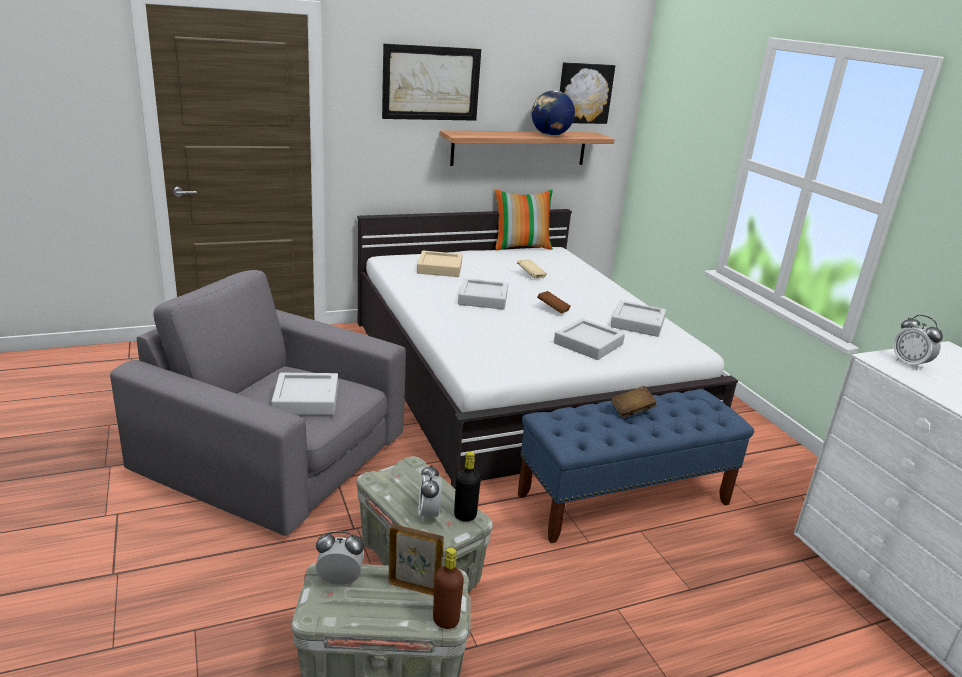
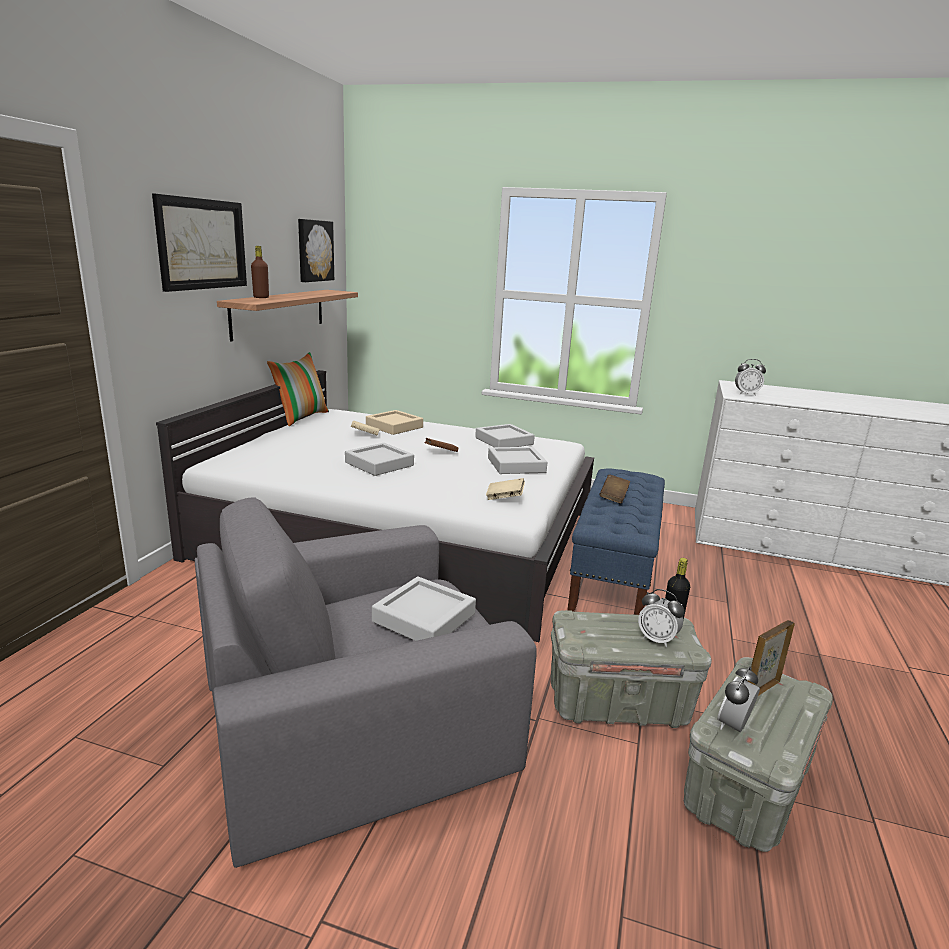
camera: 50 degrees left, 5 degrees down
(439, 268) = (283, 455): beige tray -> beige tray (394, 426)
(446, 620) = (811, 690): brown bottle -> brown bottle (261, 297)
(502, 358) = (504, 498): none -> beige book
(550, 135) = (312, 294): globe -> none

